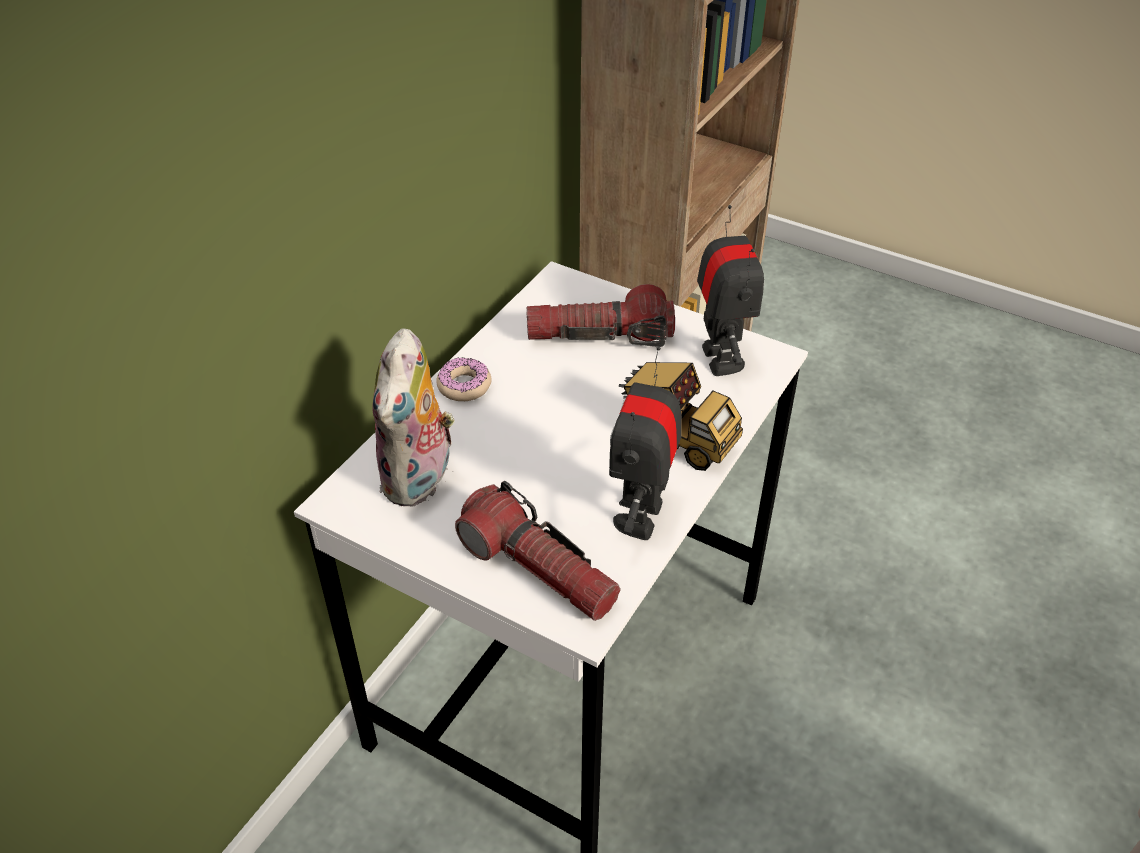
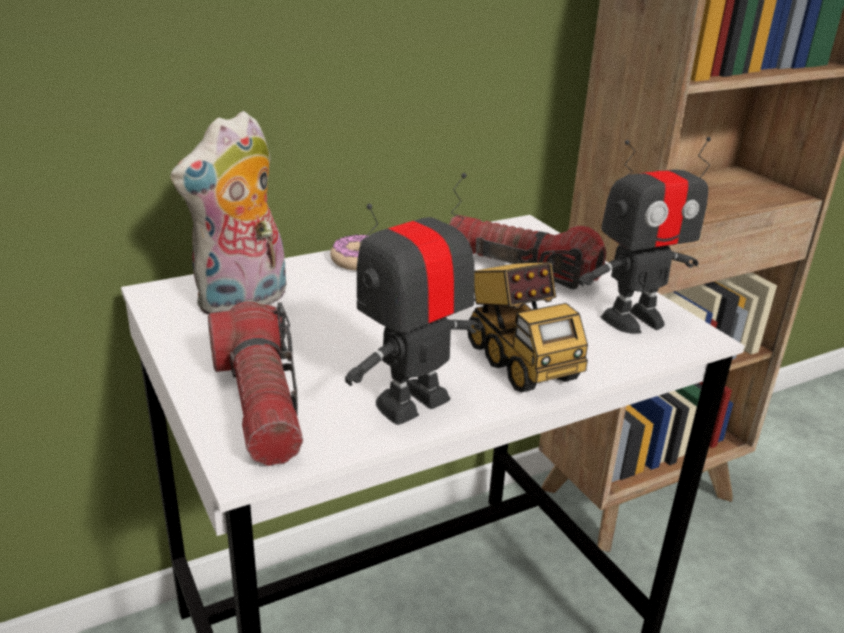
camera: 30 degrees right, 15 degrees down
(721, 358) = (633, 319): toy robot -> toy robot turned 45 degrees clockwise

